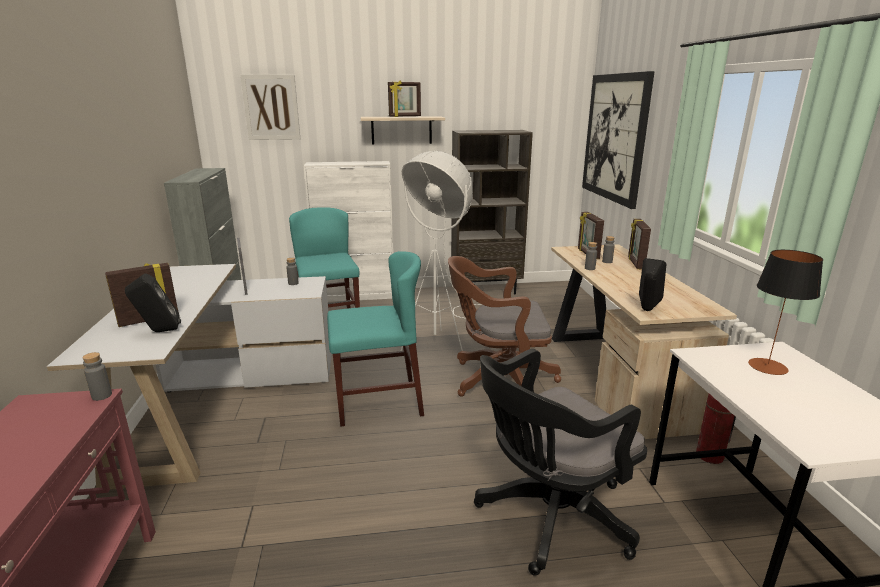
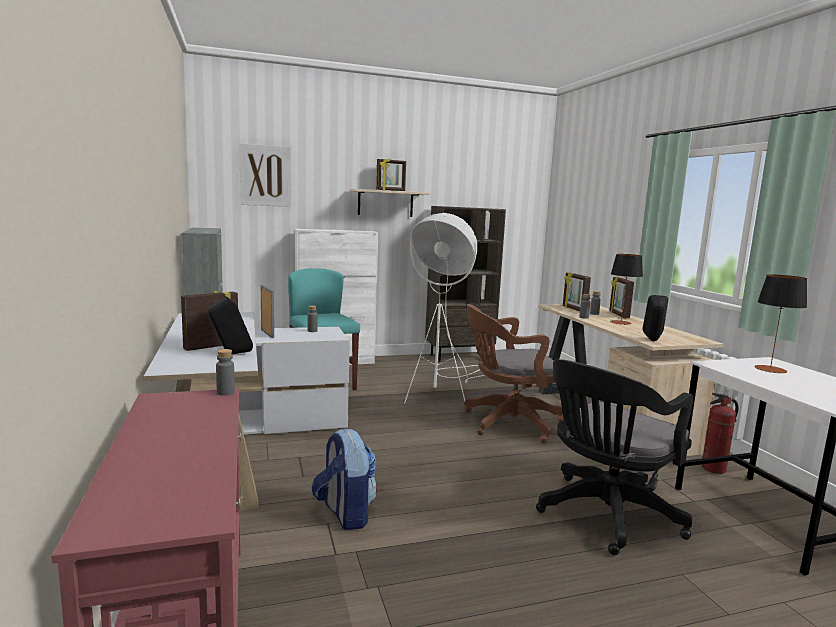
camera: 10 degrees left, 10 degrees down
(274, 494) = (344, 514): none -> backpack
(378, 402) = (405, 441): turquoise chair -> none
(615, 137) = (577, 216): picture -> none
(629, 277) = (621, 322): none -> table lamp

